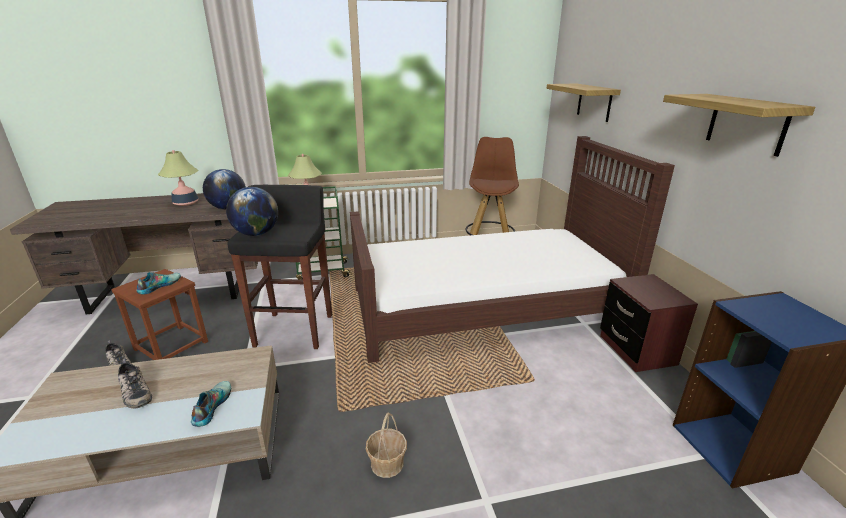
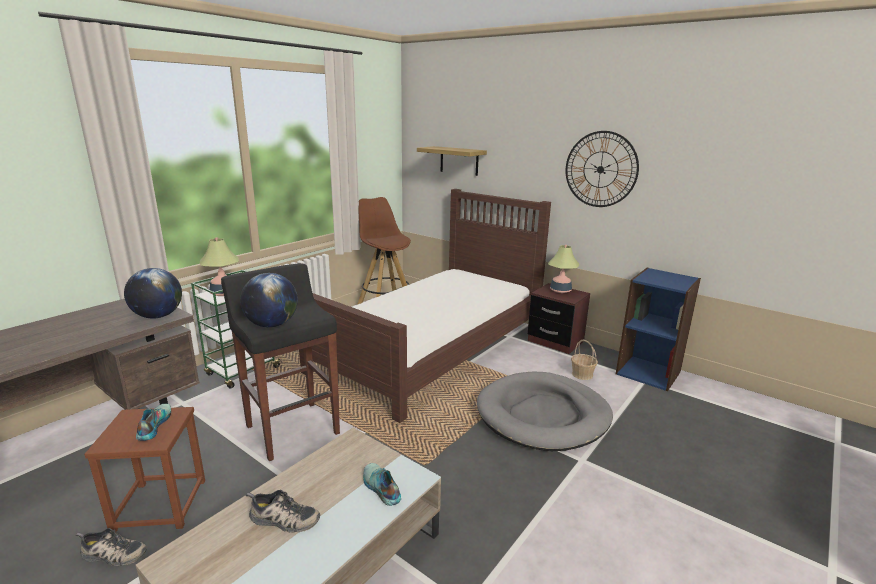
camera: 40 degrees left, 5 degrees down
(186, 203) = (79, 325): table lamp -> table lamp (560, 290)
(387, 463) = (503, 476): basket -> basket (582, 374)
(509, 425) = (543, 415): none -> grey dog bed
(746, 123) = (600, 169): shelf -> wall clock

